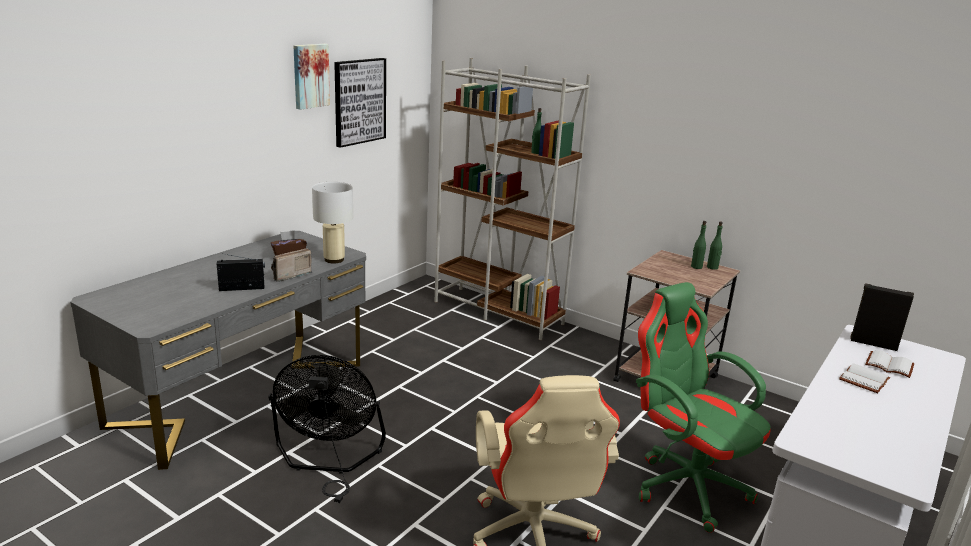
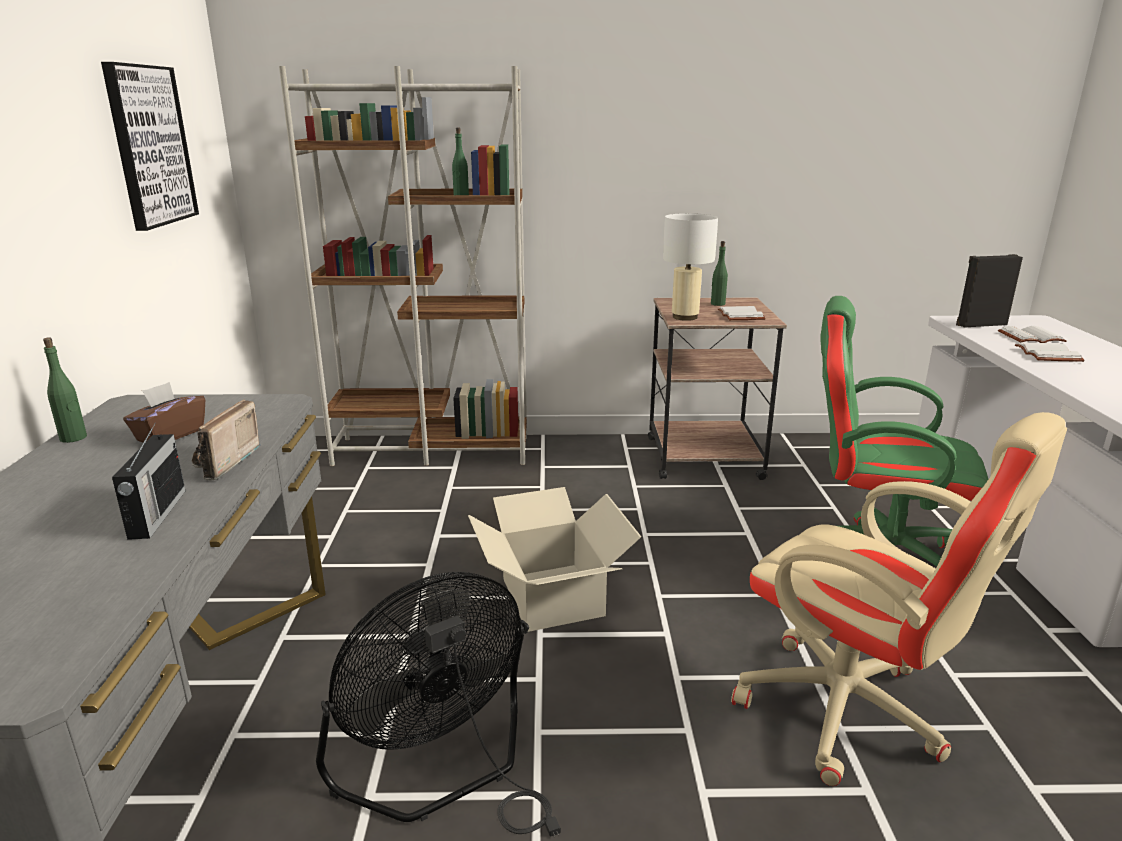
camera: 35 degrees left, 0 degrees up
(242, 288) = (156, 514): radio -> radio turned 135 degrees clockwise
(310, 76) = (69, 83): picture -> none
(334, 260) = (268, 417): white table lamp -> white table lamp (685, 317)
(461, 414) = (553, 596): none -> cardboard box
(693, 280) = (742, 316): none -> white book
(712, 267) = (731, 301): green bottle -> green bottle (73, 438)

